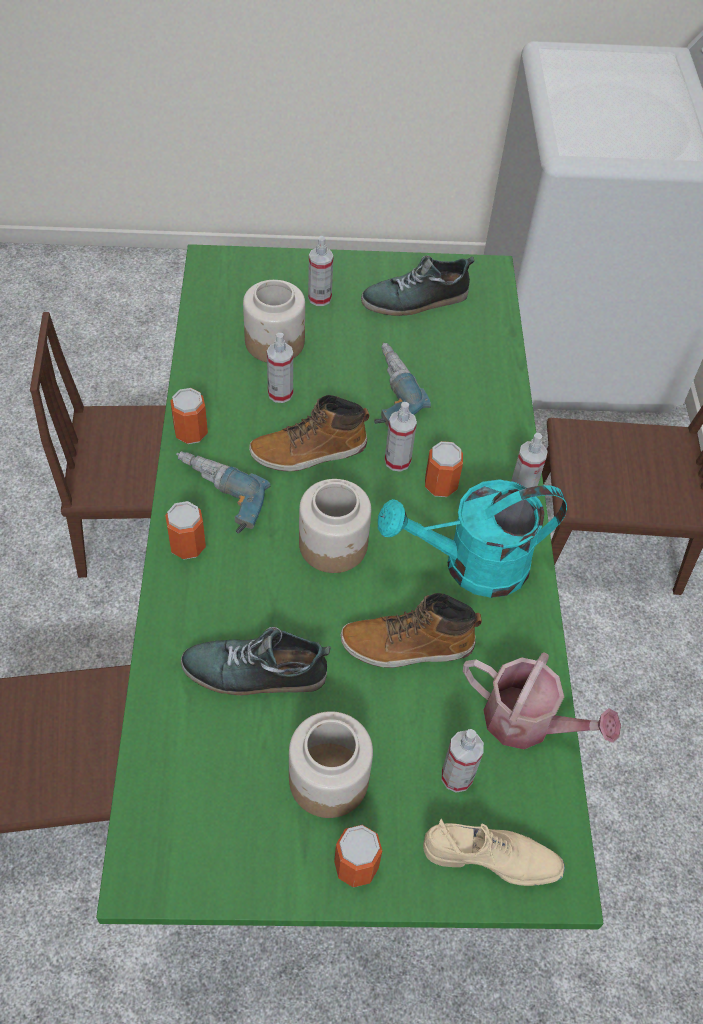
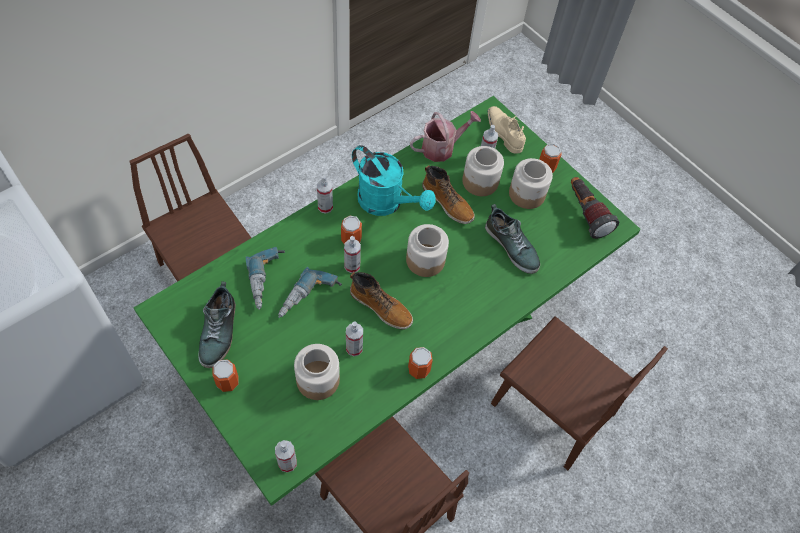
camera: 130 degrees left, 5 degrees up
(188, 546) = (482, 317): can -> can (227, 382)
(209, 845) = (586, 214): none -> flashlight
(214, 498) = (446, 327): power drill -> power drill (269, 281)
(319, 298) = (259, 383): spray bottle -> spray bottle (287, 463)
(412, 726) = (480, 181): none -> jar
(415, 300) = (219, 332): shoe -> shoe turned 60 degrees clockwise
(528, 722) = (442, 147): watering can -> watering can turned 75 degrees clockwise

